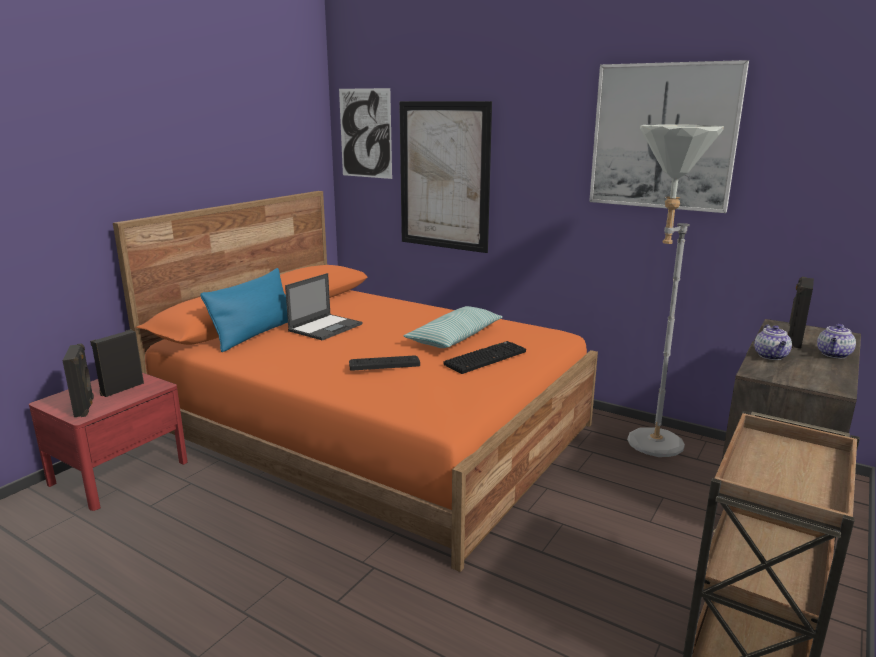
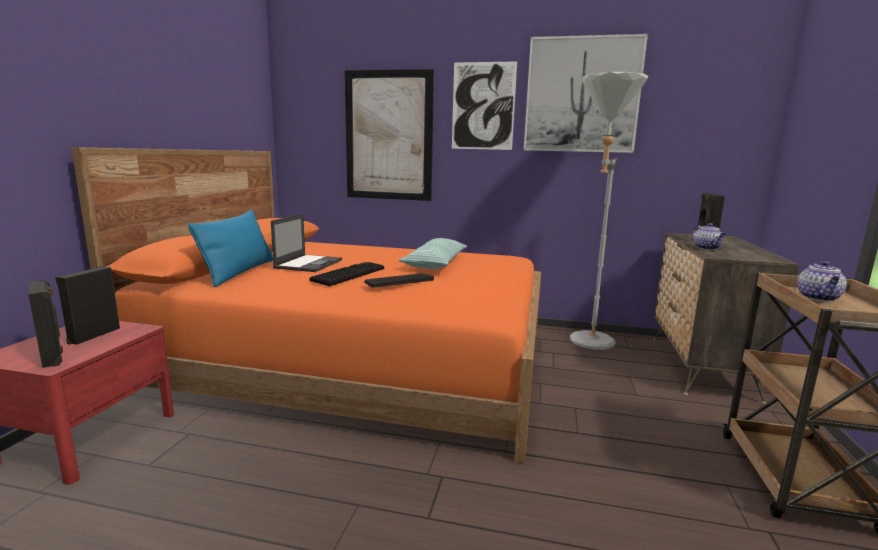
camera: 20 degrees left, 5 degrees down
(365, 133) = (309, 100): picture -> picture (483, 106)
(485, 358) = (479, 273): keyboard -> keyboard (348, 274)
(834, 355) = (741, 245): teapot -> teapot (819, 298)

